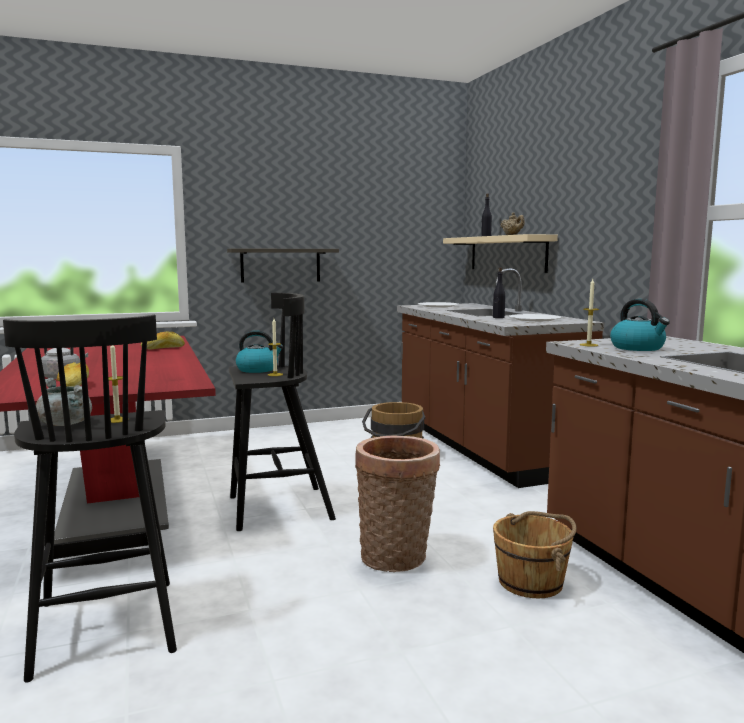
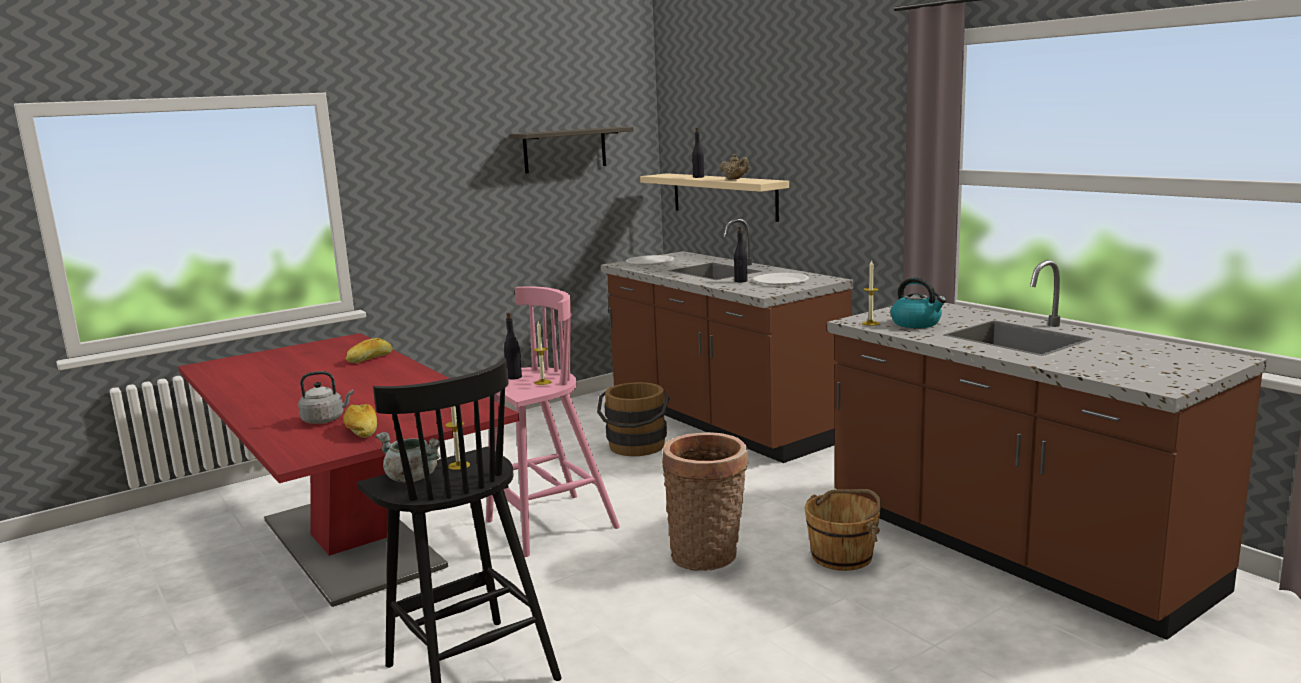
camera: 15 degrees left, 5 degrees up
(258, 369) = (514, 377): kettle -> black bottle
(276, 508) = (547, 525): black stool -> pink stool
(280, 265) = (457, 228): shelf -> shelf (565, 150)

